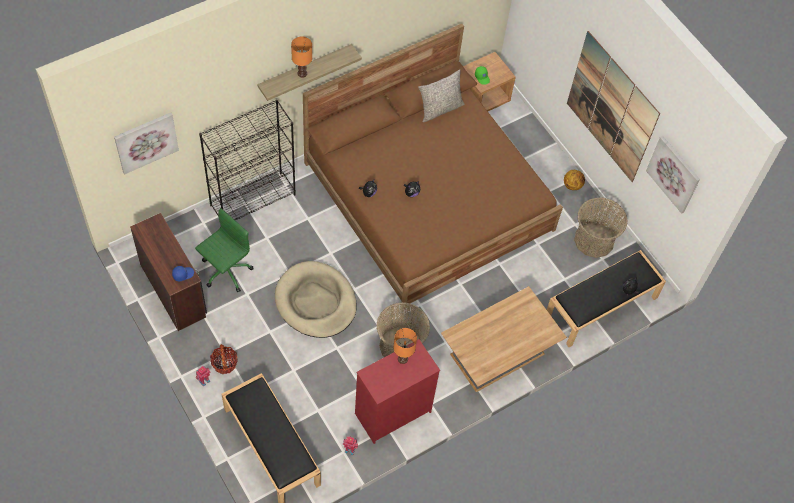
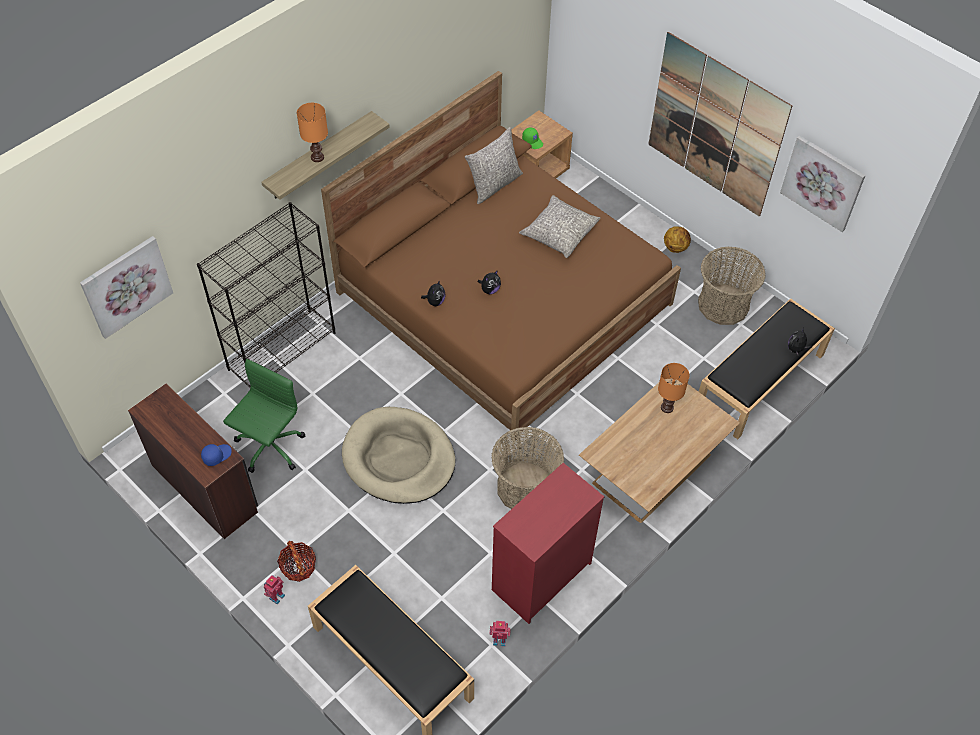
camera: 10 degrees left, 5 degrees down
(402, 359) = (549, 493): orange table lamp -> orange table lamp (666, 407)
(477, 159) = (559, 232): none -> grey pillow

